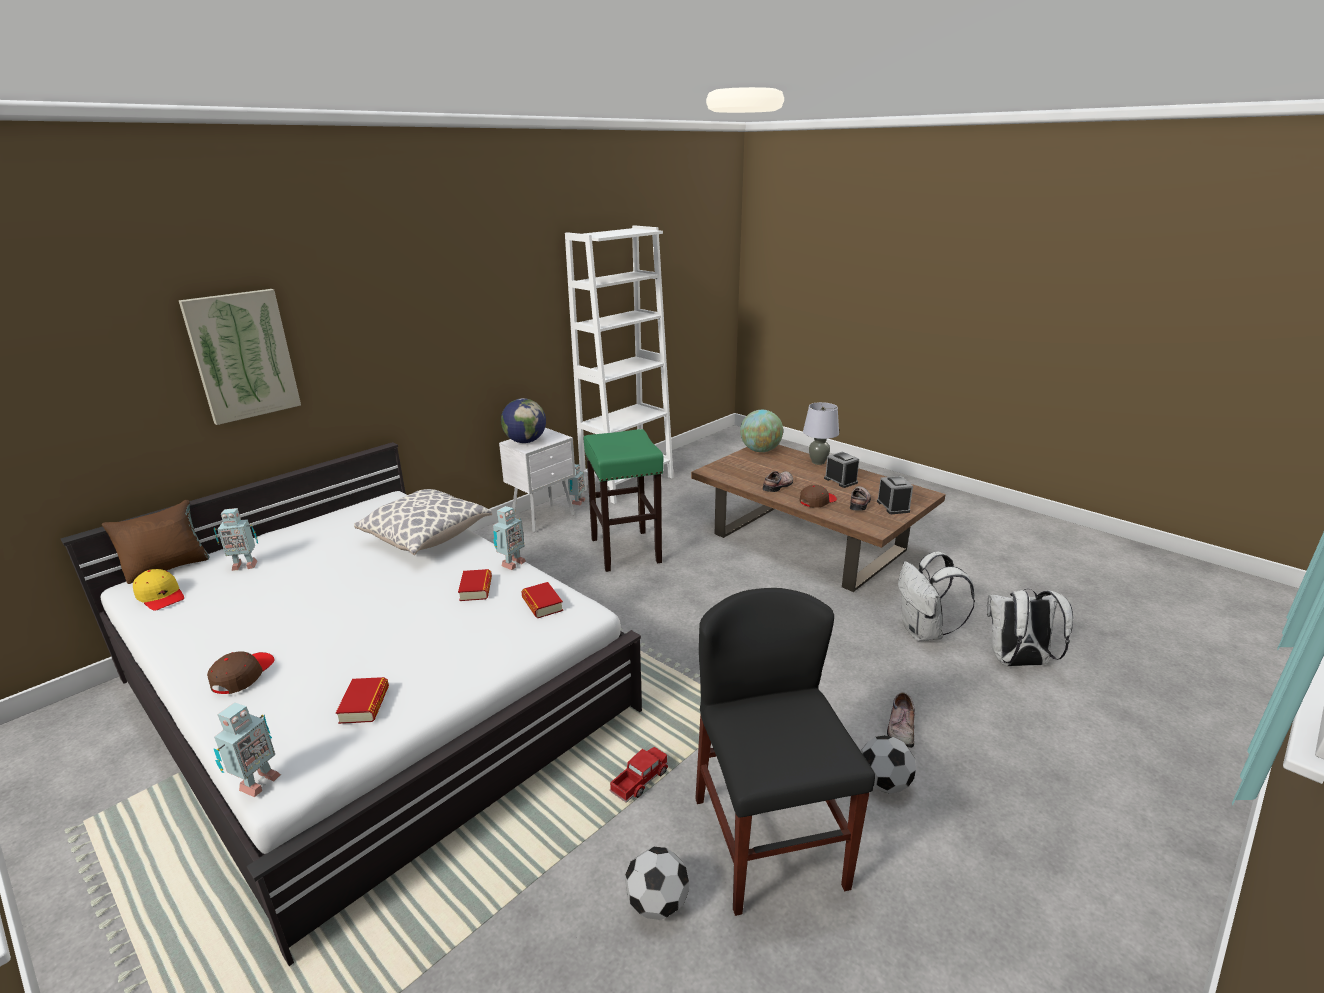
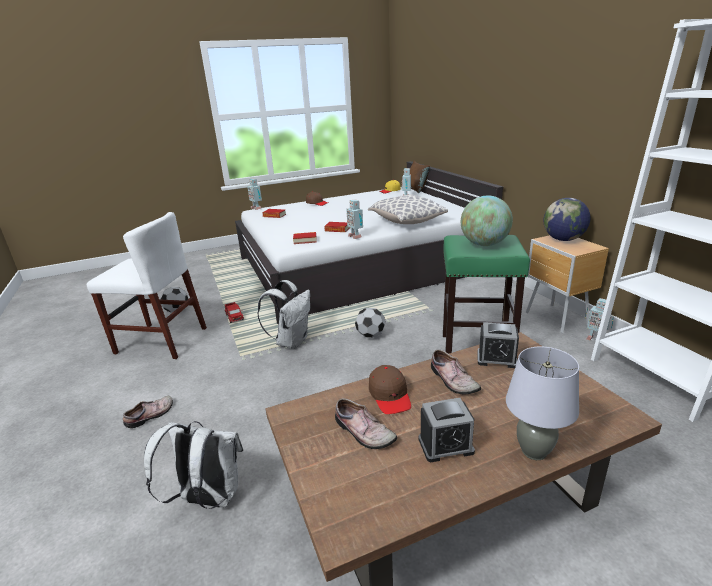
camera: 115 degrees right, 0 degrees up
(242, 355) = (462, 102): picture -> none
(544, 517) = (557, 319): white nightstand -> brown nightstand
(760, 450) = (598, 404): globe -> globe (484, 244)
(769, 842) = (161, 340): black chair -> white chair
(884, 783) = (133, 388): football -> football (370, 335)
(893, 506) = (329, 461): alarm clock -> alarm clock (496, 359)
(899, 727) = (151, 415): shoe -> shoe turned 90 degrees clockwise
(1017, 662) = (95, 553): white backpack -> white backpack (291, 341)

